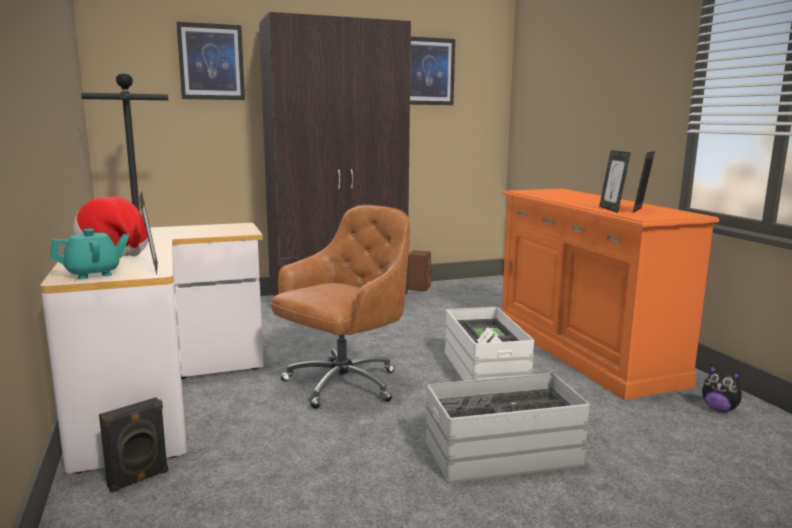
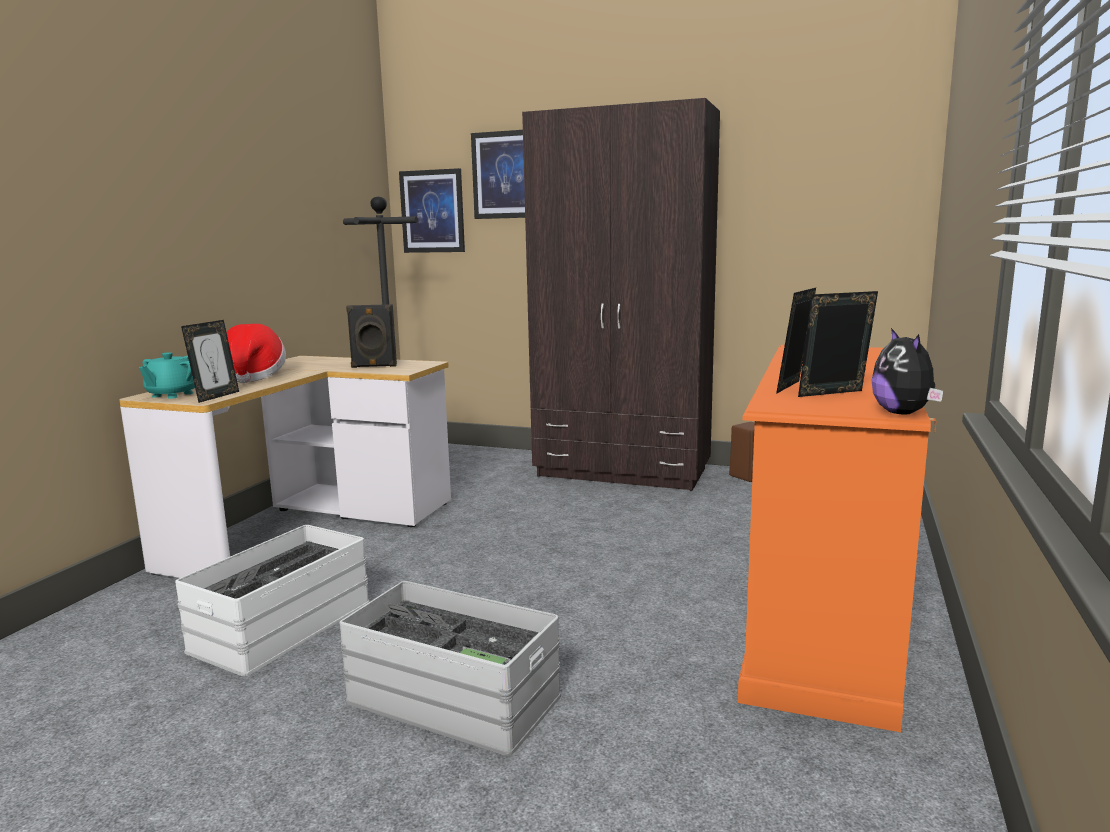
camera: 40 degrees right, 0 degrees up
(93, 274) = (172, 395): turquoise teapot -> turquoise teapot turned 105 degrees clockwise
(138, 479) = (169, 594): black speaker -> black speaker (374, 366)
(343, 384) = (453, 565): brown office chair -> none
(428, 71) = (787, 164): picture -> picture (432, 211)
(486, 369) = (630, 598): white storage box -> white storage box (283, 626)
(720, 409) = (874, 780): plush toy -> plush toy (903, 413)

